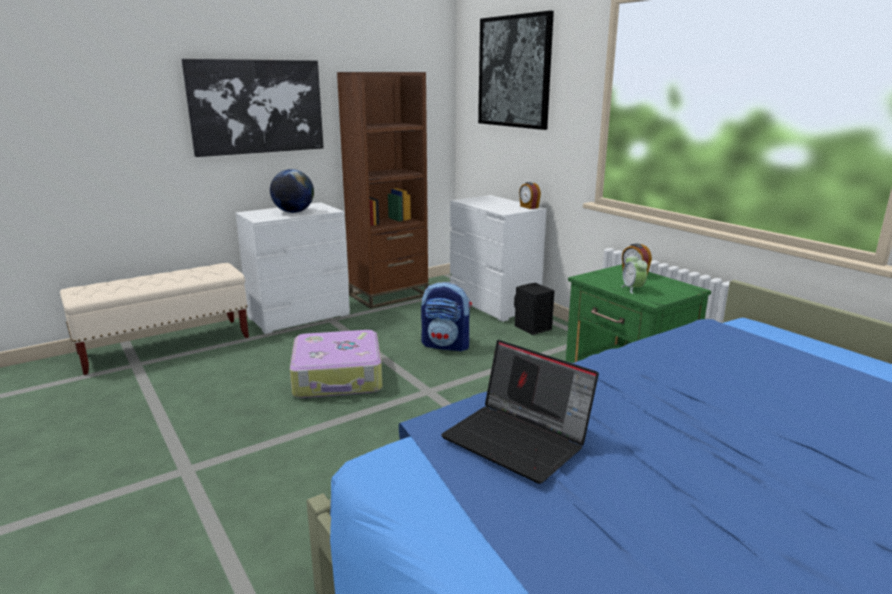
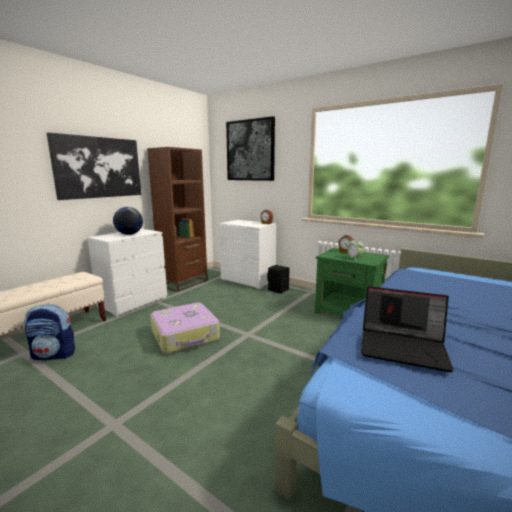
camera: 20 degrees left, 5 degrees down
(446, 345) = (238, 306): backpack -> backpack (54, 354)

